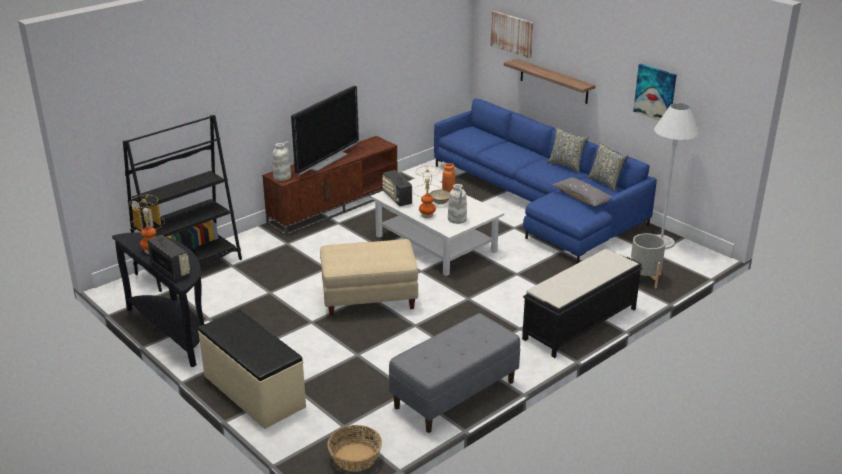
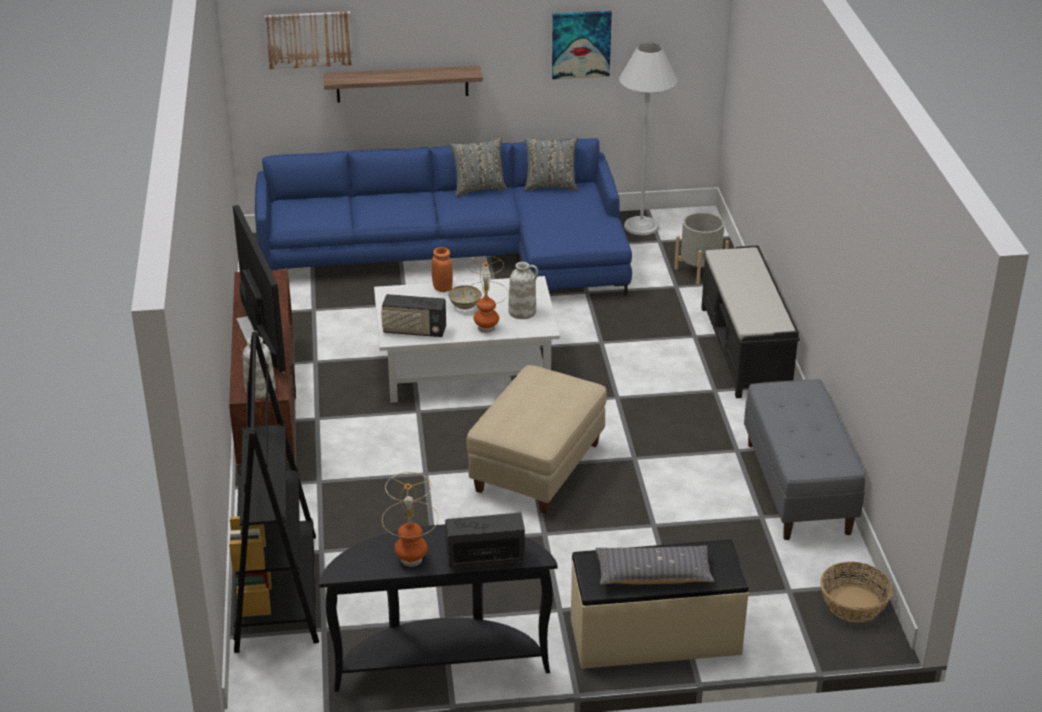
camera: 55 degrees left, 5 degrees up
(582, 197) = (568, 214): grey pillow -> grey pillow (653, 575)

